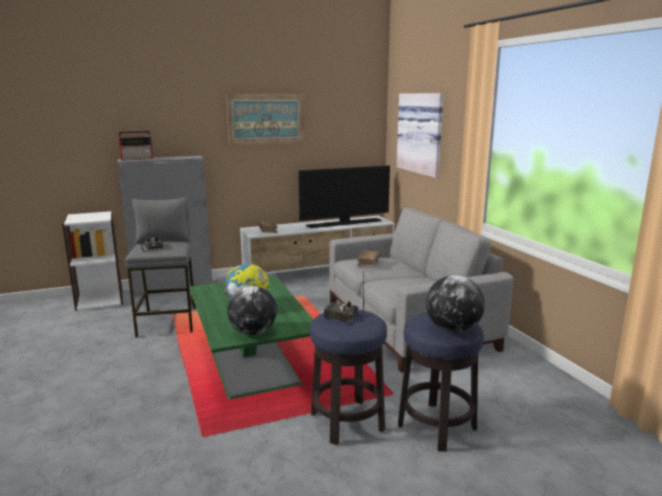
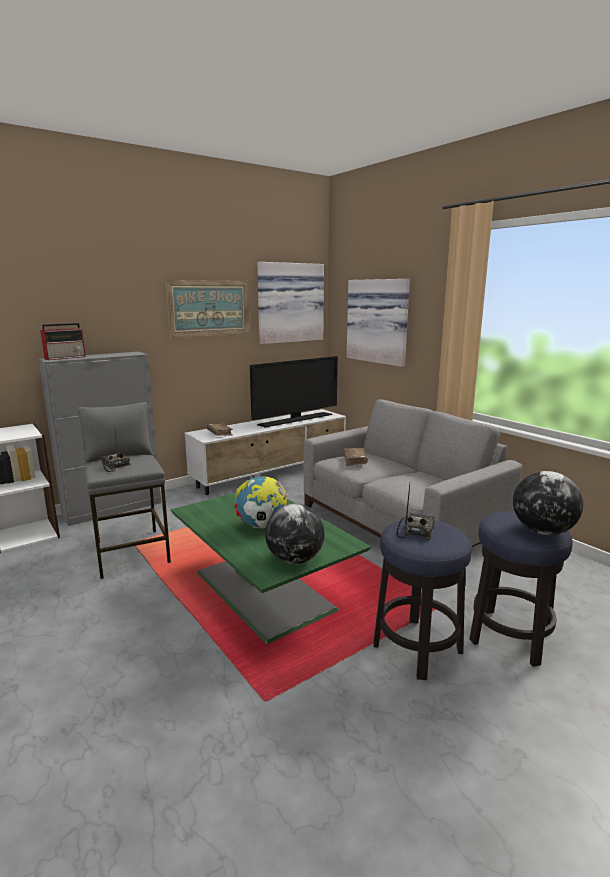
camera: 15 degrees left, 0 degrees up
(341, 317) = (415, 531): radio -> radio turned 105 degrees clockwise
(345, 114) = (289, 303): none -> picture

